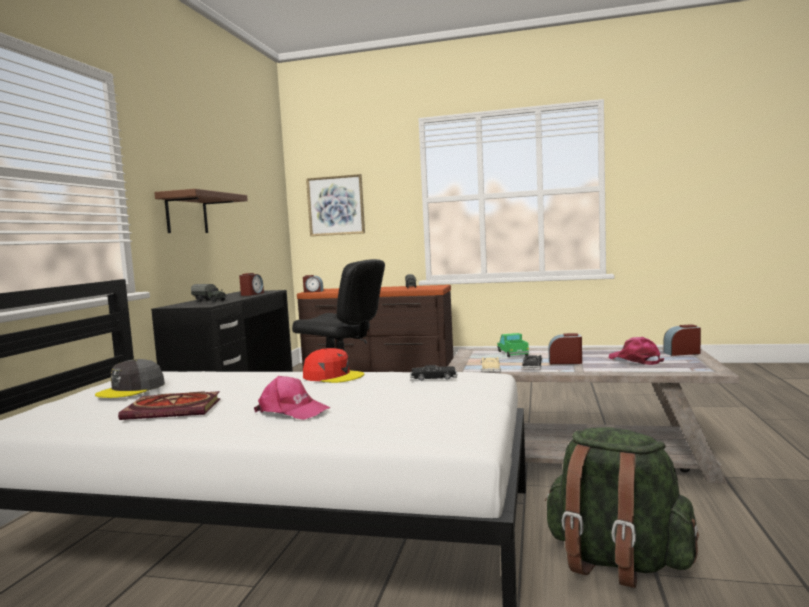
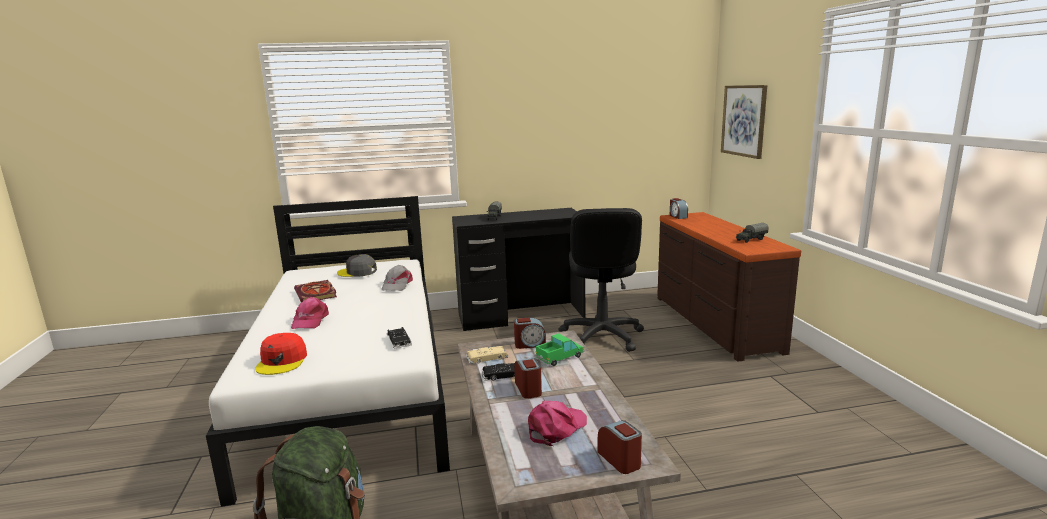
camera: 65 degrees right, 10 degrees up
(186, 214) = (528, 138): brown shelf -> none
(240, 375) = (397, 285): none -> grey cap
(252, 294) = (542, 216): alarm clock -> alarm clock (530, 344)
(333, 376) = (402, 309): red cap -> red cap (282, 361)

